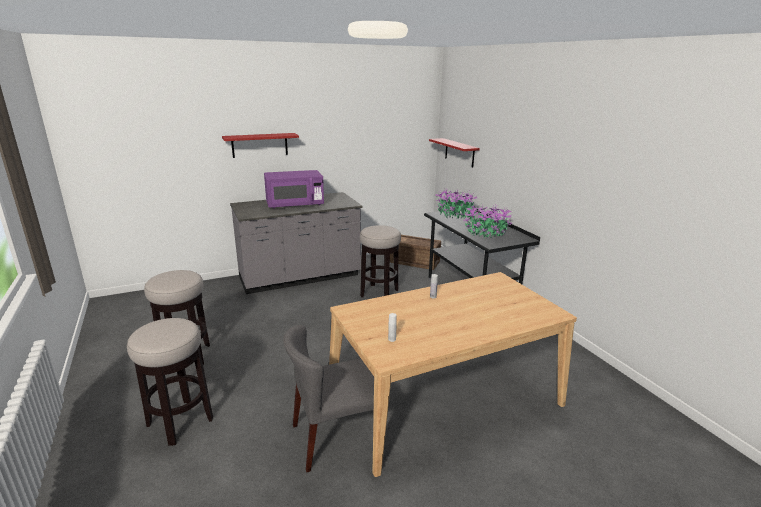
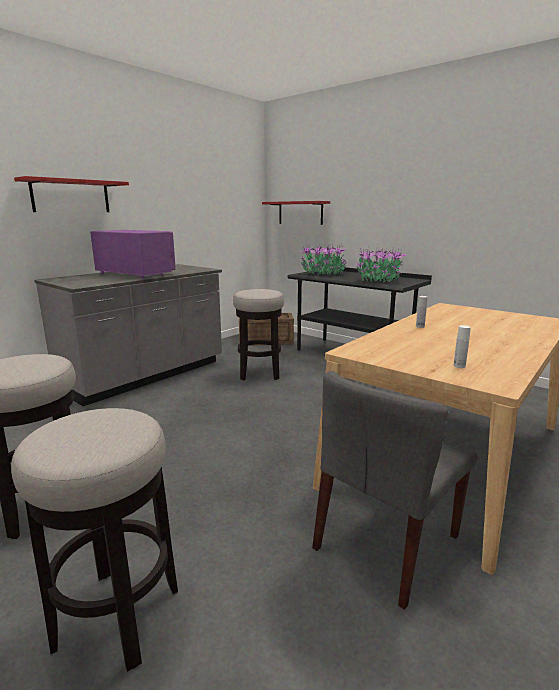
camera: 25 degrees left, 5 degrees down
(295, 205) = (135, 274): purple microwave -> purple microwave turned 105 degrees counterclockwise

